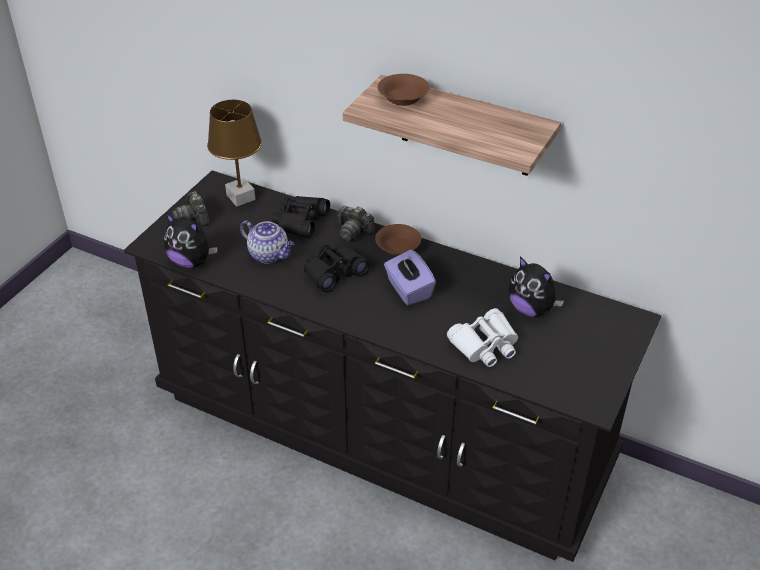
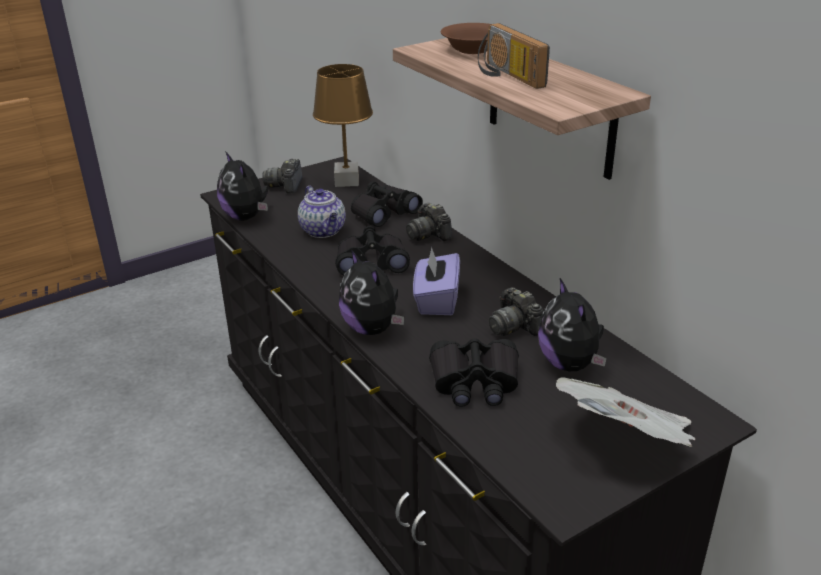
camera: 30 degrees right, 10 degrees down
(384, 329) = (372, 328): none -> plush toy
(397, 247) = (463, 260): brown bowl -> none
(455, 125) = (506, 76): none -> radio
(476, 292) = (514, 326): none -> camera
(485, 345) = (474, 382): white binoculars -> black binoculars
(600, 351) = (627, 440): none -> newspaper

